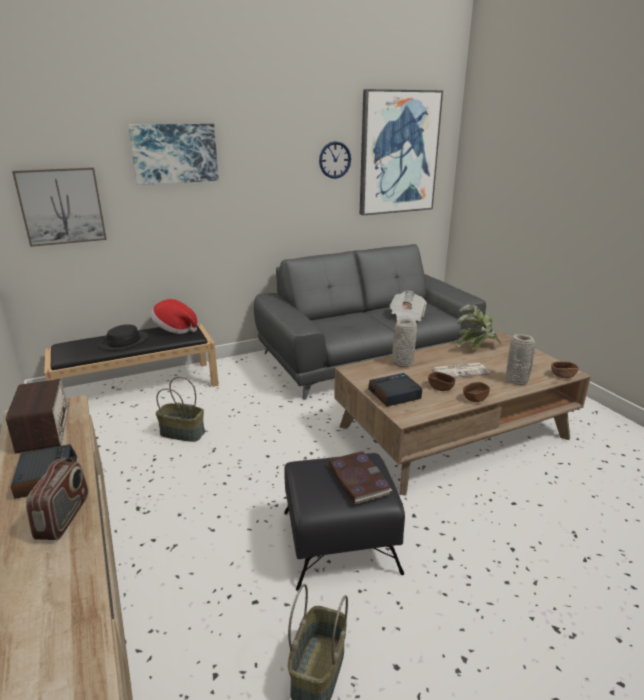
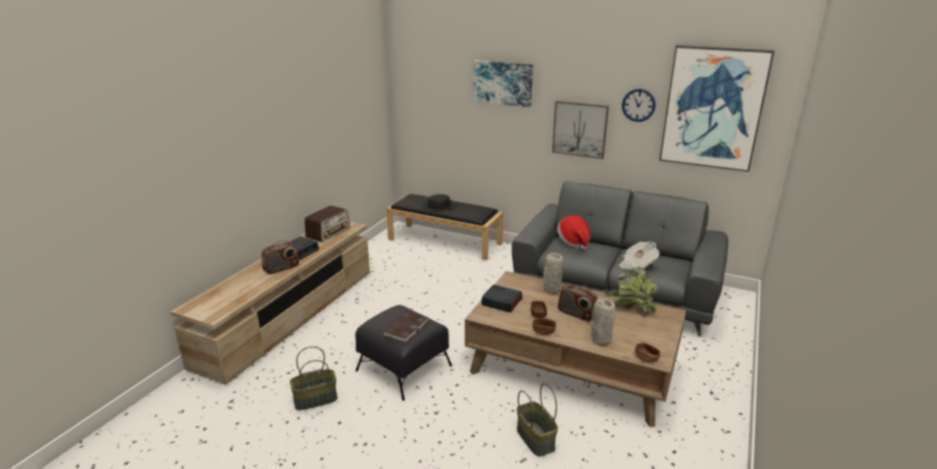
camera: 50 degrees right, 0 degrees up
(61, 206) = (430, 107): picture -> picture (580, 129)
(174, 329) = (475, 209): hat -> hat (573, 242)
(183, 433) = (426, 276): basket -> basket (536, 439)
(460, 371) = (576, 314): newspaper -> radio

